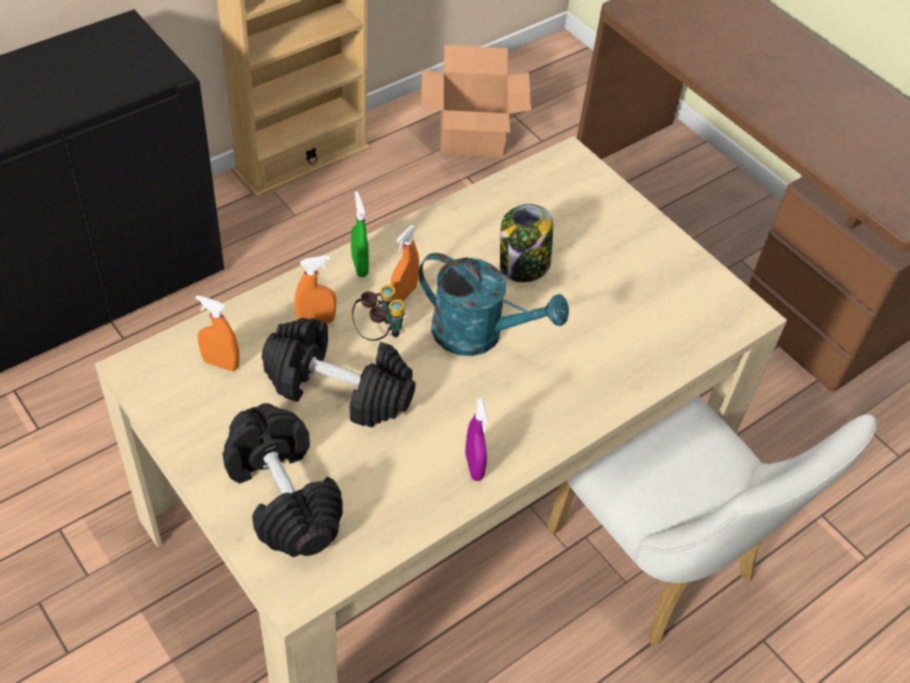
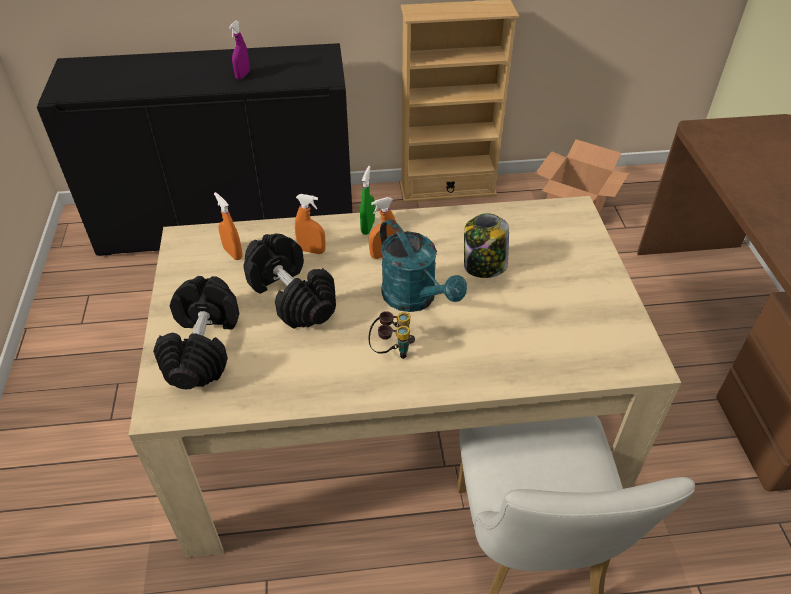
camera: 35 degrees right, 5 degrees down
(379, 333) = (347, 272): binoculars -> binoculars (391, 350)
(474, 466) = (342, 383): purple spray bottle -> purple spray bottle (243, 75)

